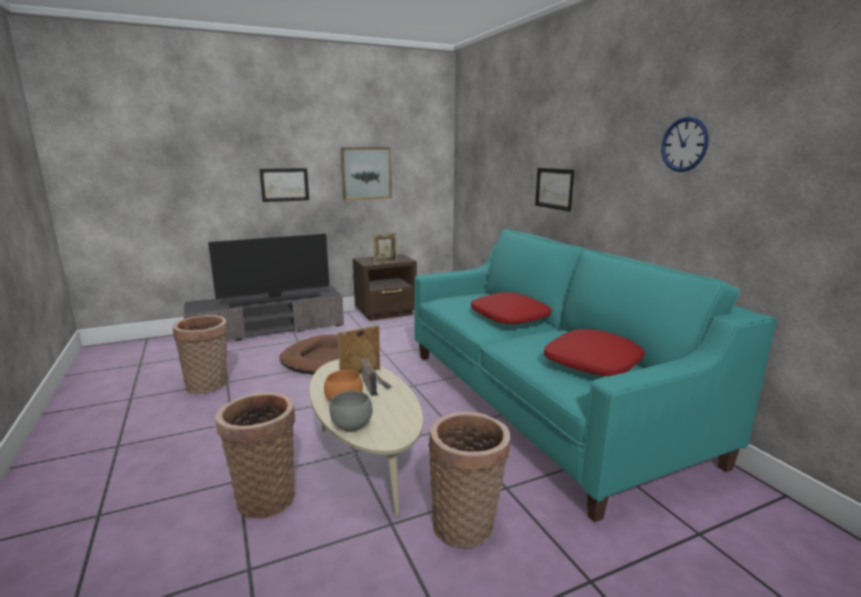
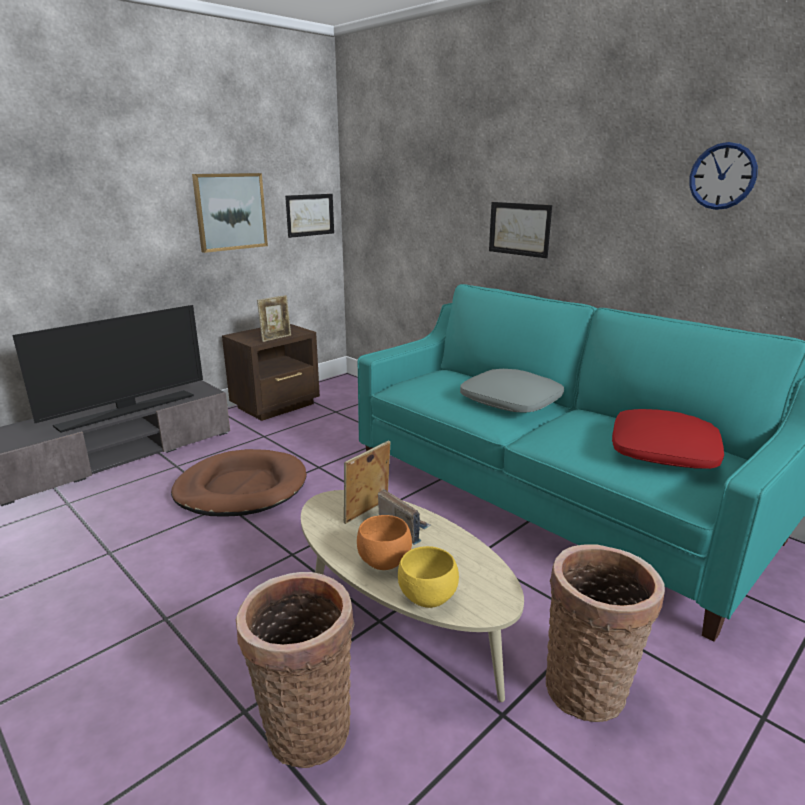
camera: 20 degrees left, 5 degrees up
(209, 385) = (84, 565): basket -> none
(284, 184) = (114, 234): picture -> picture (310, 215)
(351, 427) = (427, 599): grey bowl -> yellow bowl
(510, 317) = (511, 401): red pillow -> grey pillow

